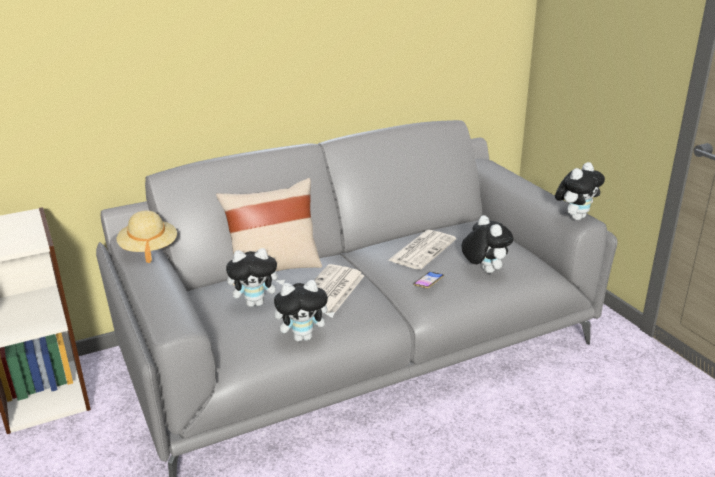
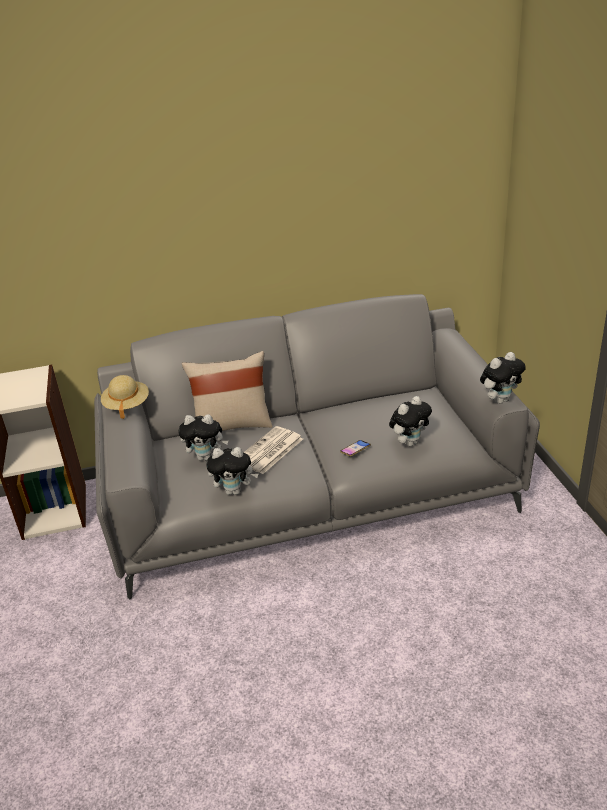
camera: 15 degrees right, 5 degrees up
(422, 250) = (363, 417): newspaper -> none
(484, 271) = (410, 442): plush toy -> plush toy turned 60 degrees clockwise

